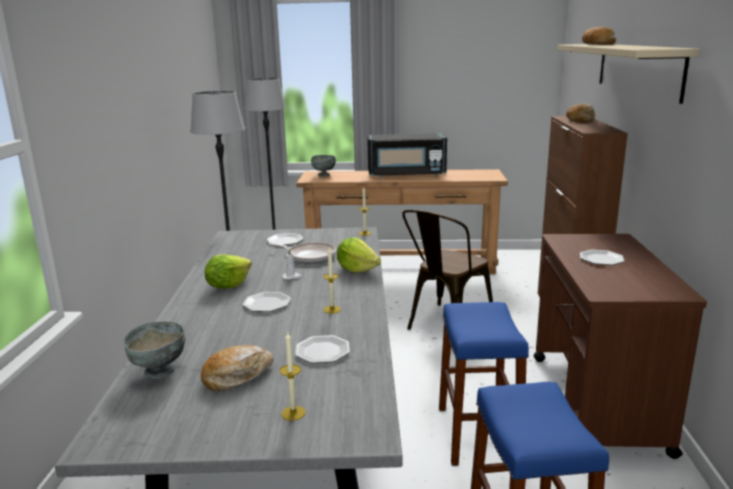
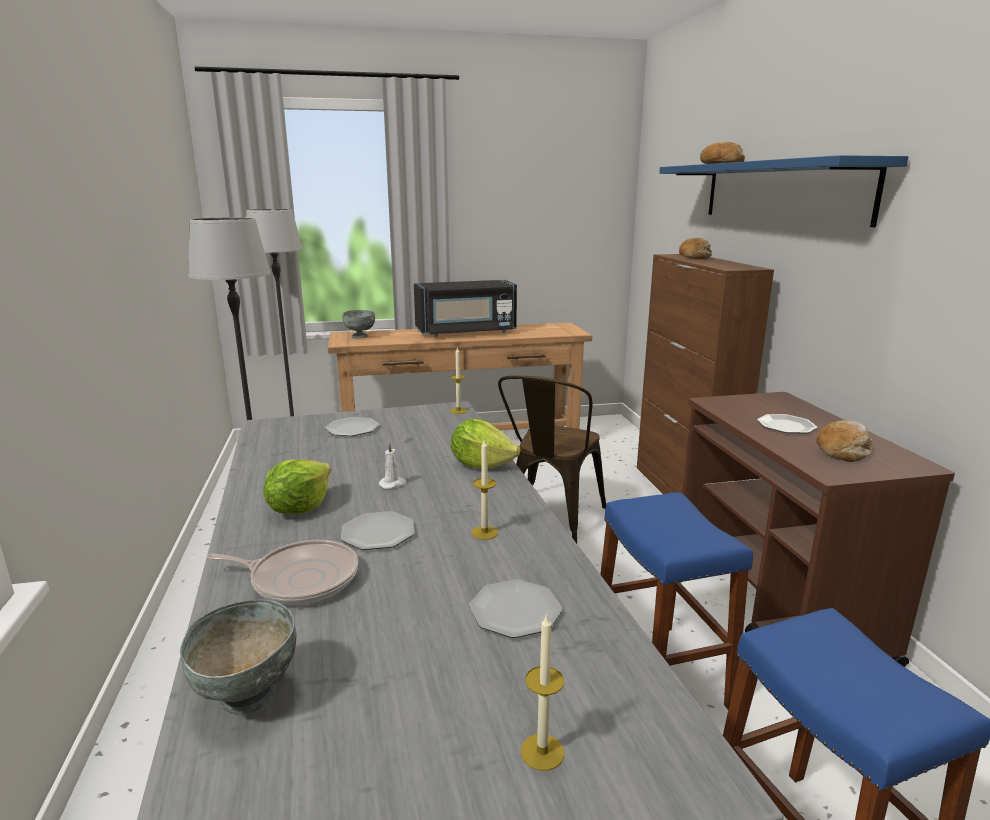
camera: 15 degrees left, 0 degrees up
(237, 376) = (399, 683): bread -> bread (843, 450)
(309, 256) = (401, 449): frying pan -> frying pan (300, 579)
(637, 69) = (780, 191): beige shelf -> blue shelf

